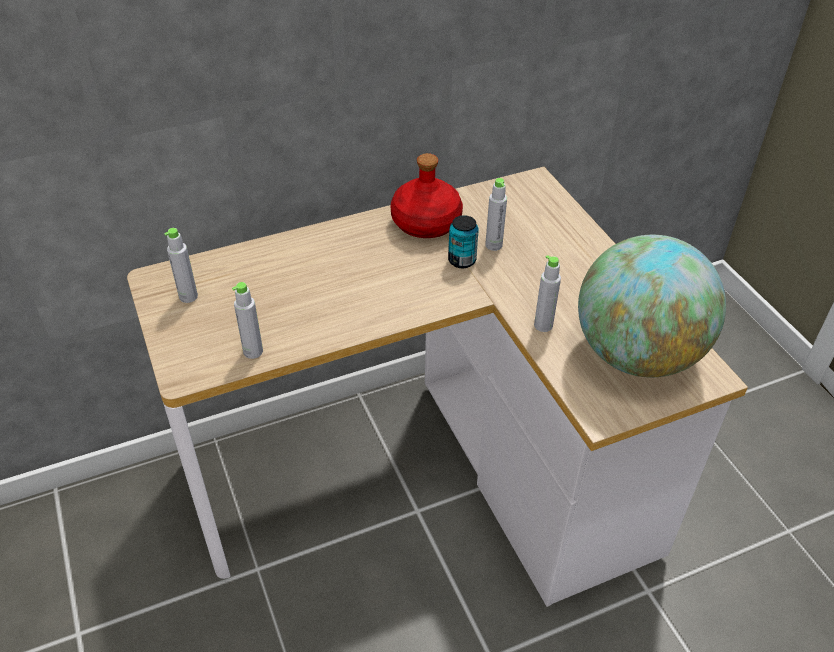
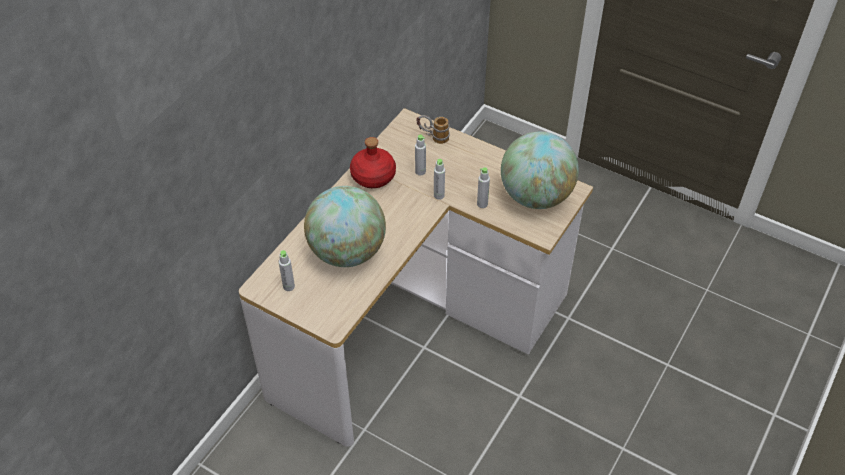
camera: 35 degrees left, 5 degrees up
(253, 351) = (355, 295): grey bottle -> grey bottle (439, 195)
(300, 293) = (347, 252): none -> globe
(462, 260) = (412, 189): can -> none
(550, 214) = (433, 137): none -> mug

